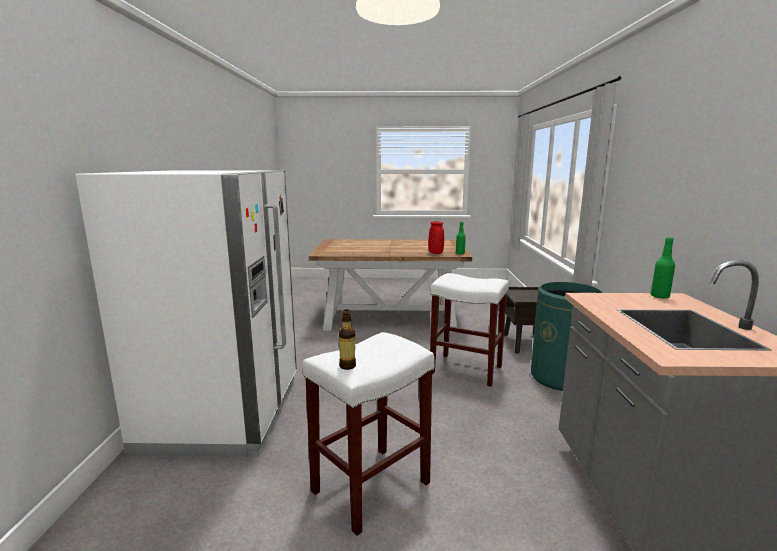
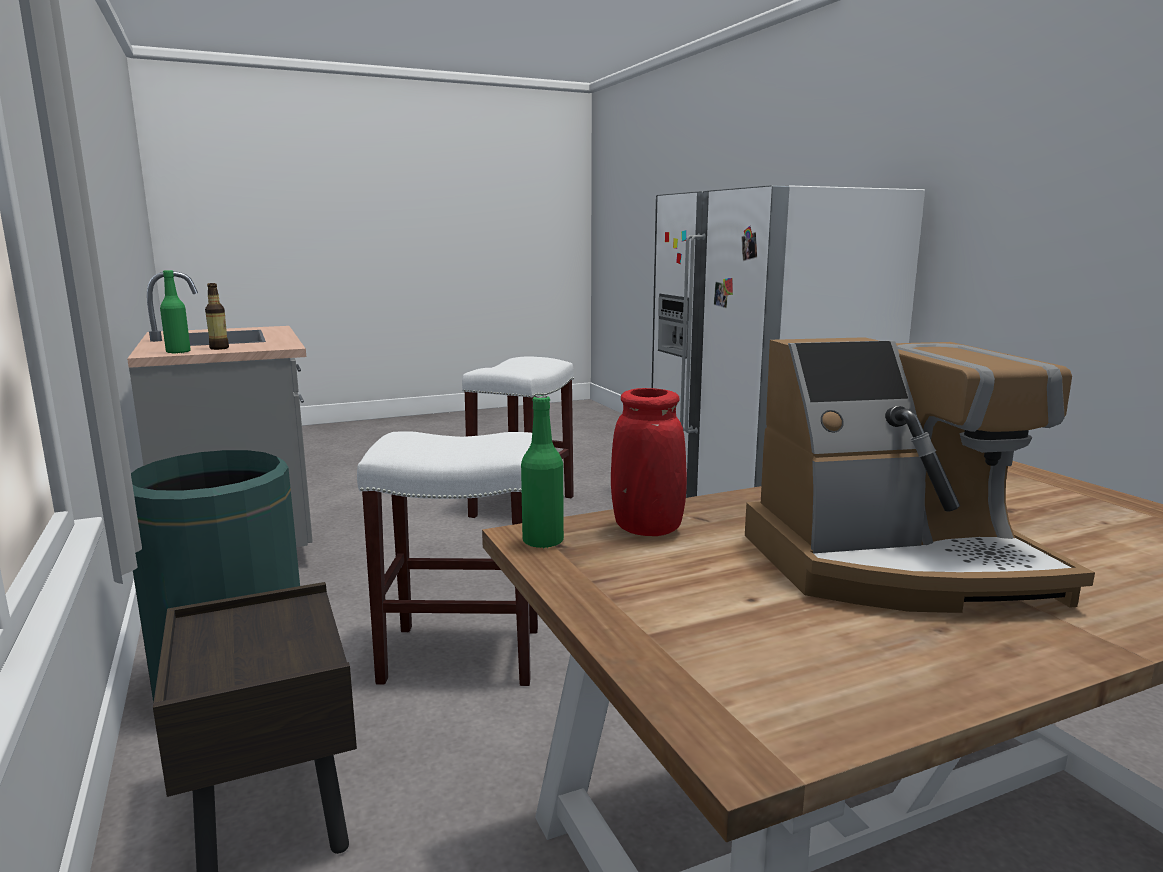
camera: 155 degrees right, 0 degrees up
(347, 366) = (524, 356): bottle -> bottle (219, 348)
(399, 246) = (896, 565): none -> coffee machine

